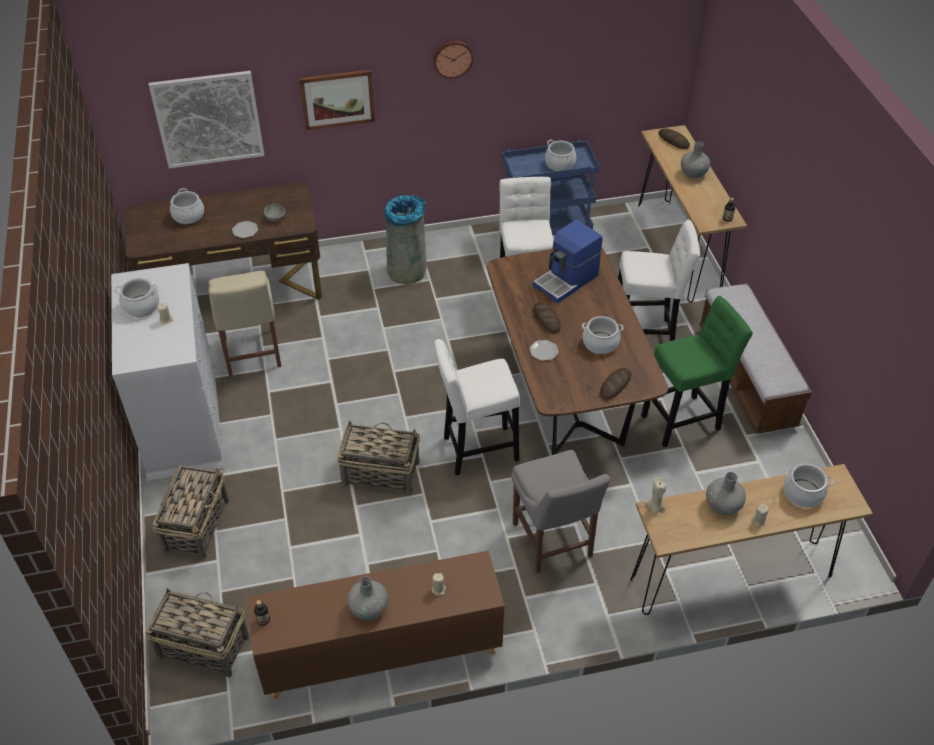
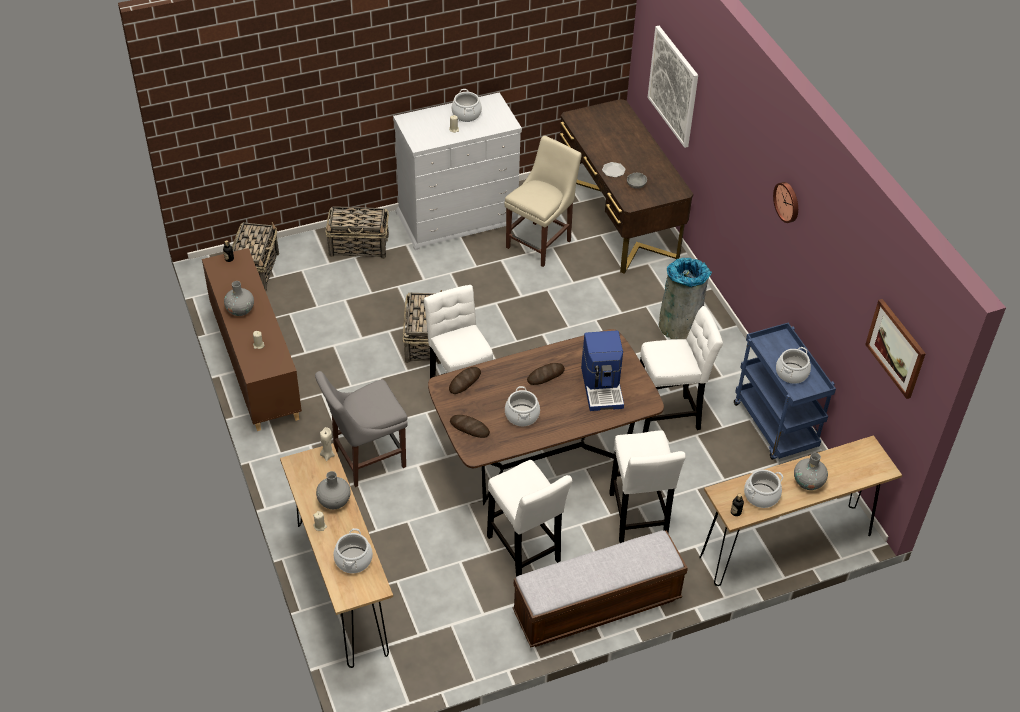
camera: 80 degrees right, 0 degrees up
(188, 216) = (622, 135): cooking pot -> cooking pot (761, 495)
(251, 354) = (541, 242): beige chair -> beige chair turned 150 degrees clockwise
(337, 99) = (728, 153): picture -> picture (896, 348)
(543, 351) = (503, 376): plate -> none
(566, 281) = (602, 387): coffee machine -> coffee machine turned 135 degrees counterclockwise
(673, 141) = (865, 464): bread -> bread (465, 382)
(684, 420) = (524, 552): green stool -> white stool

